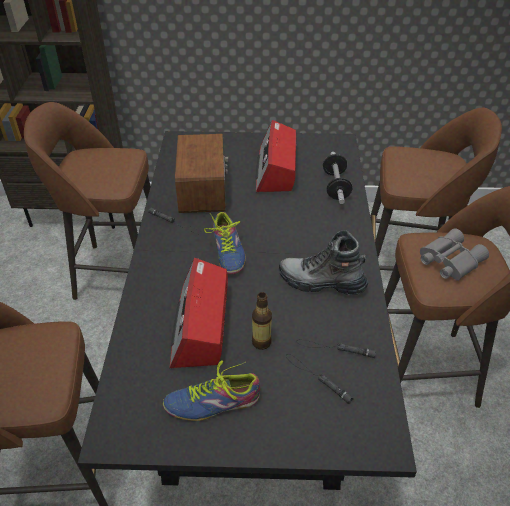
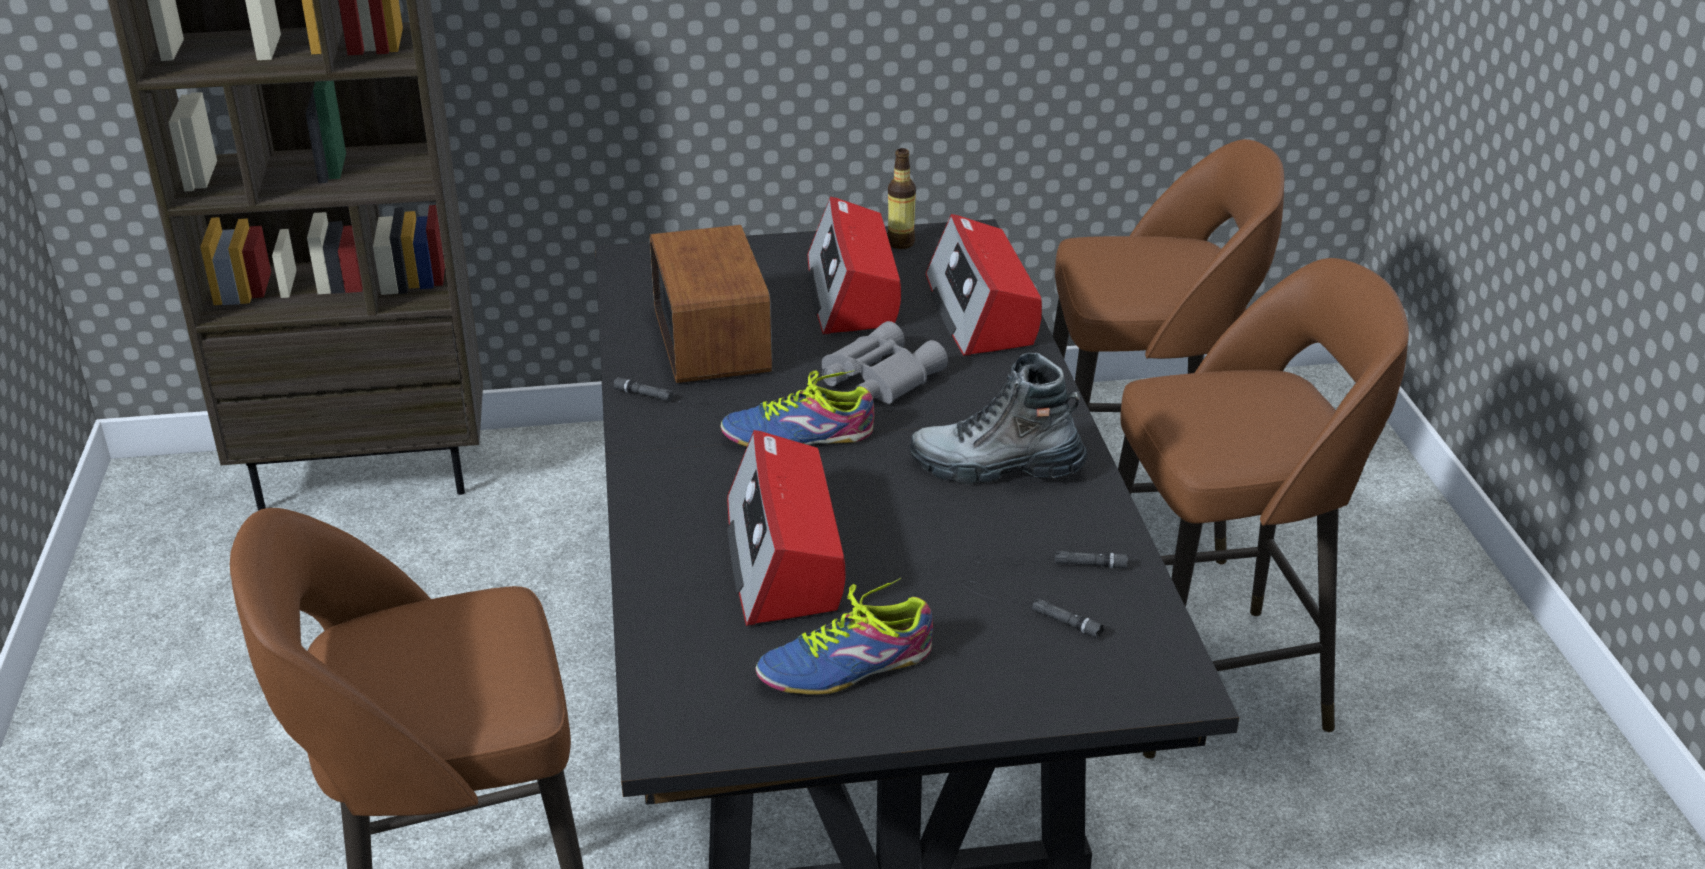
camera: 10 degrees left, 10 degrees down
(118, 273) = (498, 579): brown stool -> none
(228, 251) = (799, 436): shoe -> shoe turned 105 degrees clockwise
(261, 342) = (909, 569): bottle -> bottle (900, 243)
(336, 186) = (981, 311): dumbbell -> radio
(448, 260) = (1227, 411): grey binoculars -> grey binoculars (877, 377)

